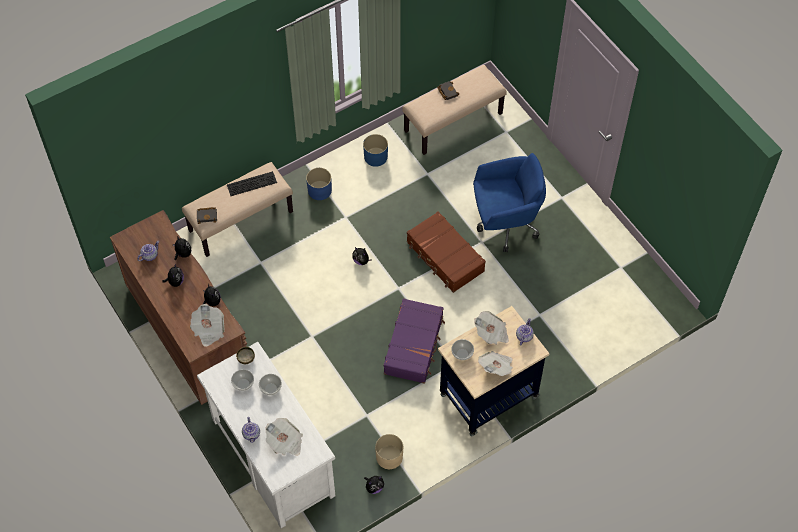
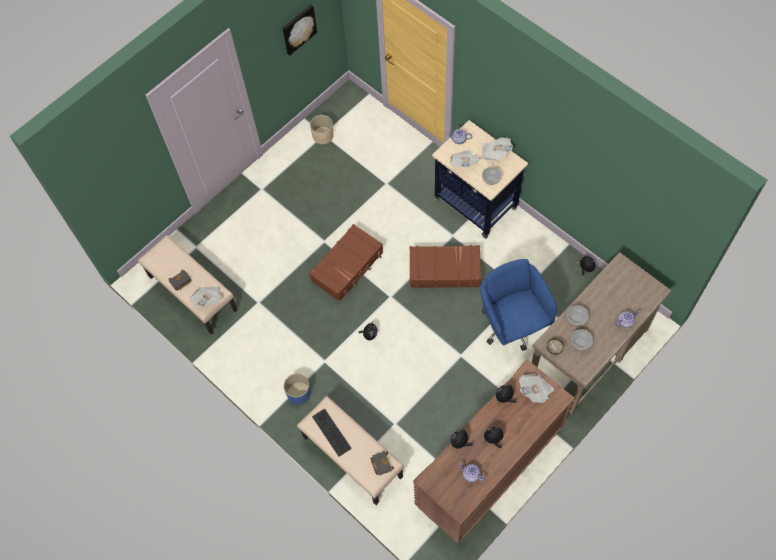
camera: 100 degrees left, 5 degrees up
(272, 458) = (588, 354): white desk -> brown desk
(285, 442) = (622, 292): newspaper -> newspaper (208, 299)
(375, 157) = (248, 352): blue planter -> none
(389, 457) = (554, 264): beige planter -> beige planter (323, 135)
(414, 345) = (444, 270): purple suitcase -> brown suitcase
(505, 226) = (303, 226): blue office chair -> blue office chair (511, 327)
(680, 179) = (298, 29): none -> picture

